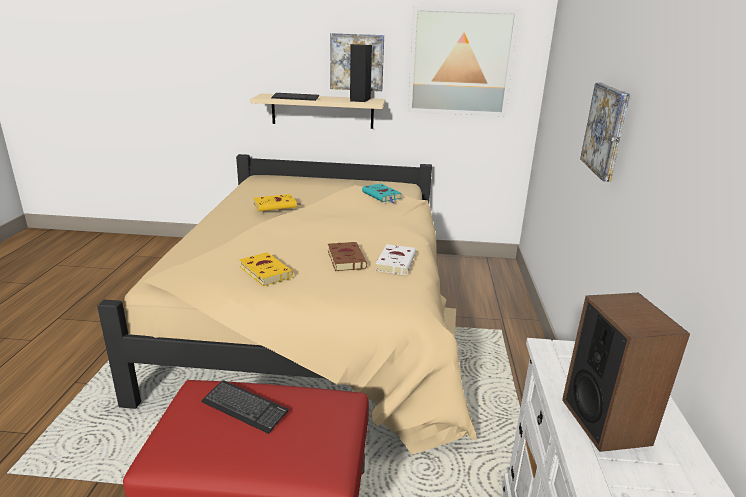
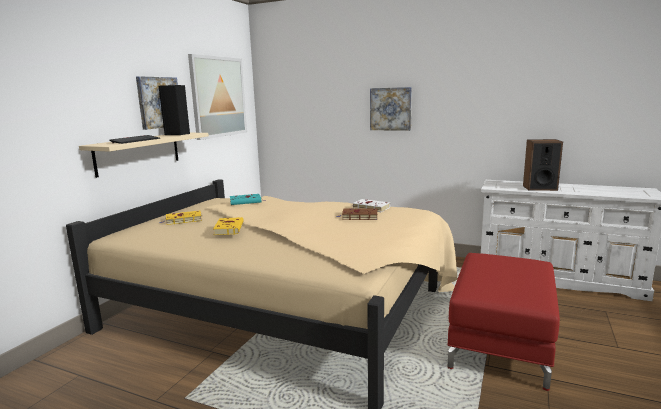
camera: 70 degrees left, 10 degrees down
(244, 408) = (492, 276): keyboard -> none
(264, 271) = (368, 235): yellow book -> yellow book (182, 220)

